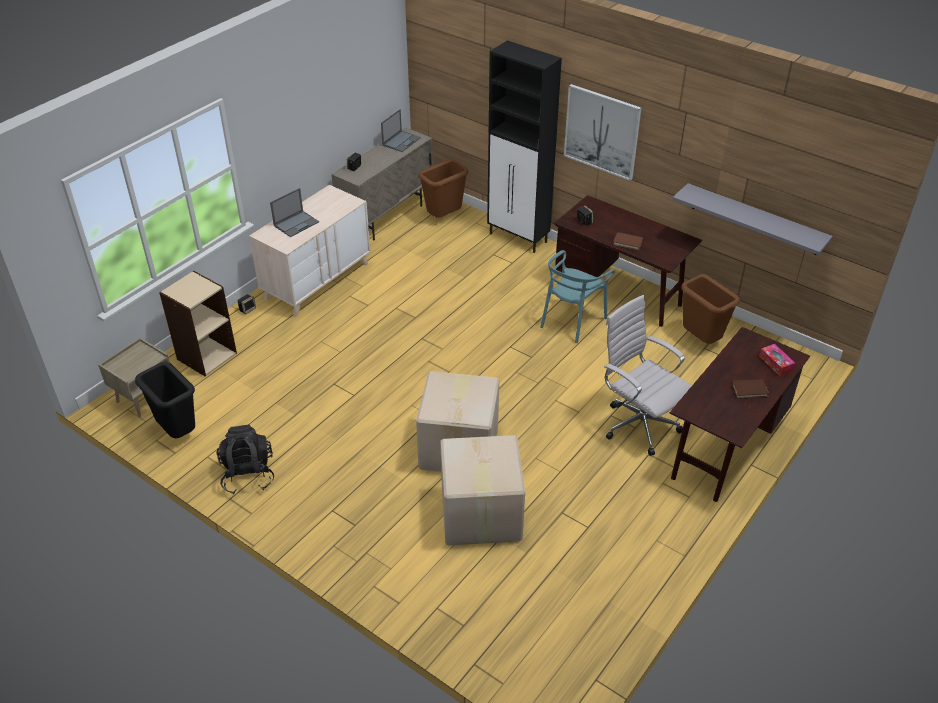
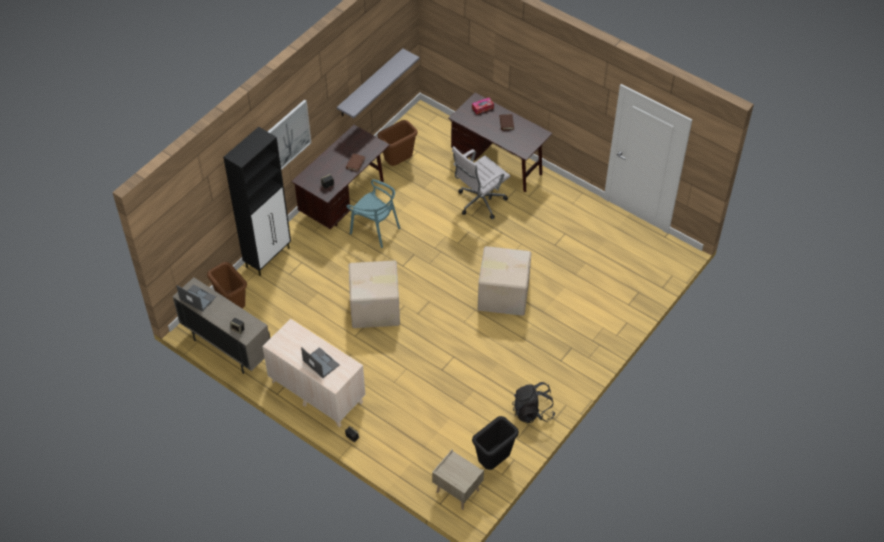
camera: 90 degrees left, 10 degrees up
(206, 356) = (409, 457): beige bookcase -> none
(480, 515) = (559, 284): cardboard box -> cardboard box (376, 309)

